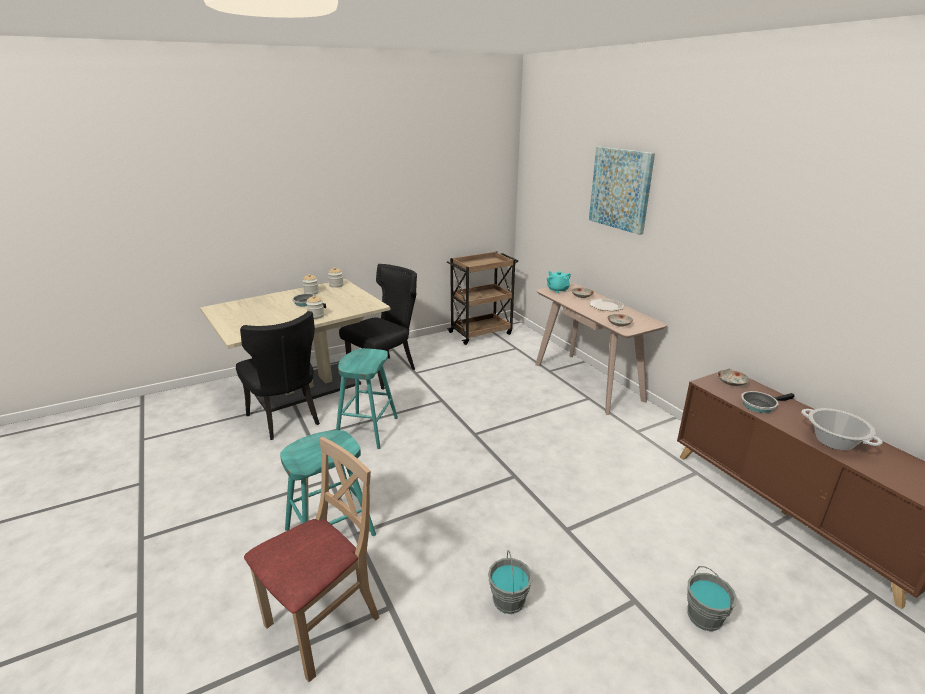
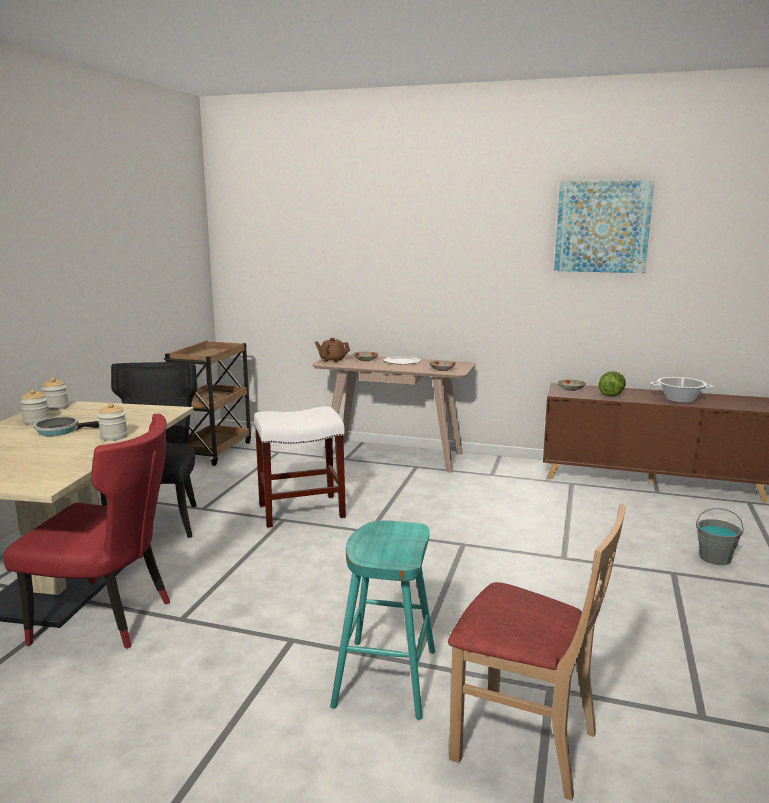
camera: 45 degrees left, 10 degrees down
(287, 420) = (109, 619): black chair -> red chair
(323, 623) = (524, 742): beige chair -> beige chair turned 120 degrees clockwise
(367, 430) = (247, 579): turquoise stool -> none
(461, 399) = (302, 511): none -> white stool
(509, 600) = (614, 622): grey bucket -> none
(557, 290) = (332, 360): turquoise teapot -> brown teapot
(620, 189) = (386, 235): picture -> picture (602, 226)
(760, 405) = (611, 395): frying pan -> lettuce

